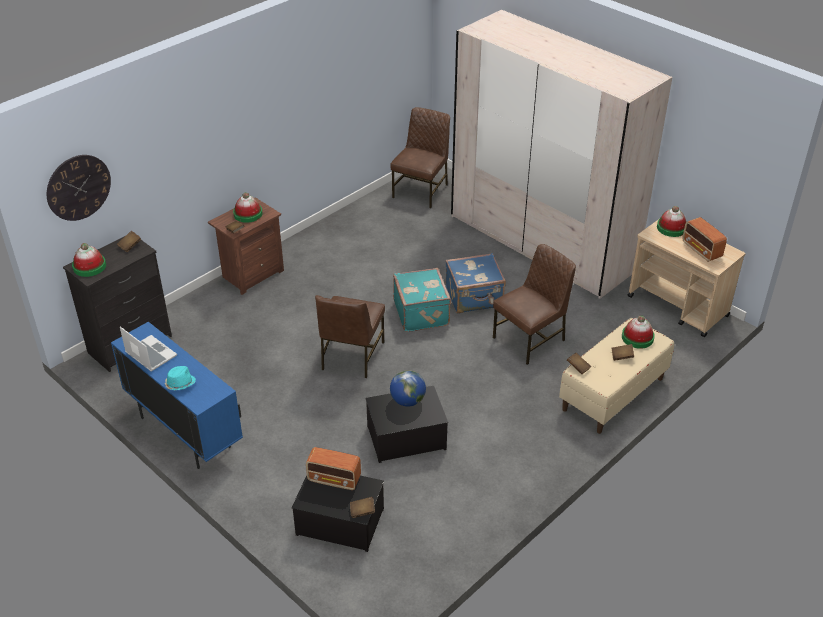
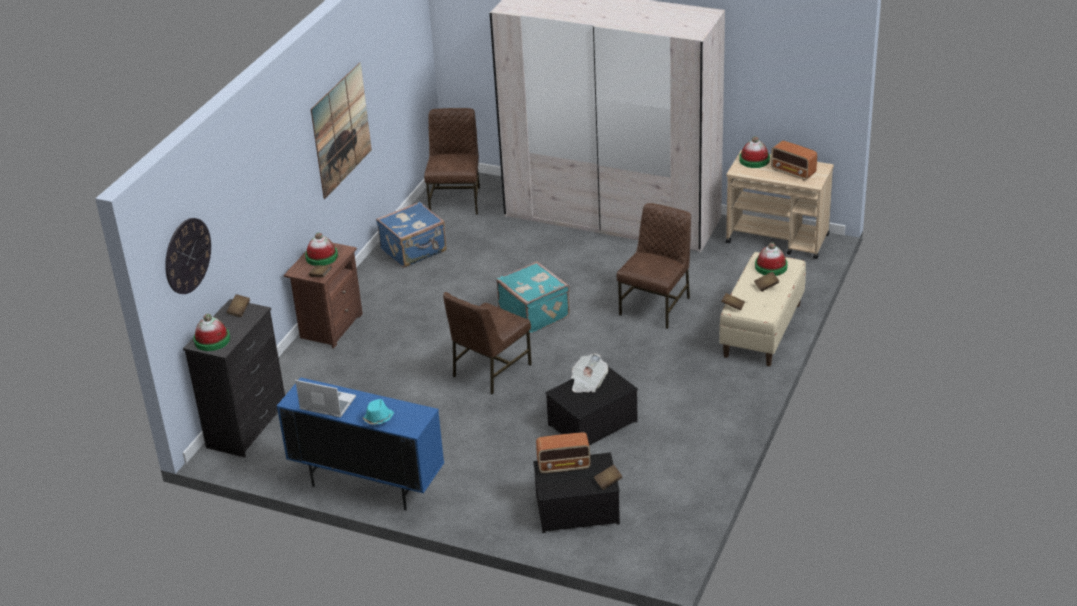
camera: 20 degrees left, 5 degrees down
(300, 107) = (341, 130): none -> picture
(351, 356) = (490, 370): brown chair -> brown chair turned 45 degrees clockwise
(407, 401) = (588, 382): globe -> newspaper
(474, 298) = (578, 285): blue suitcase -> blue suitcase (414, 251)

